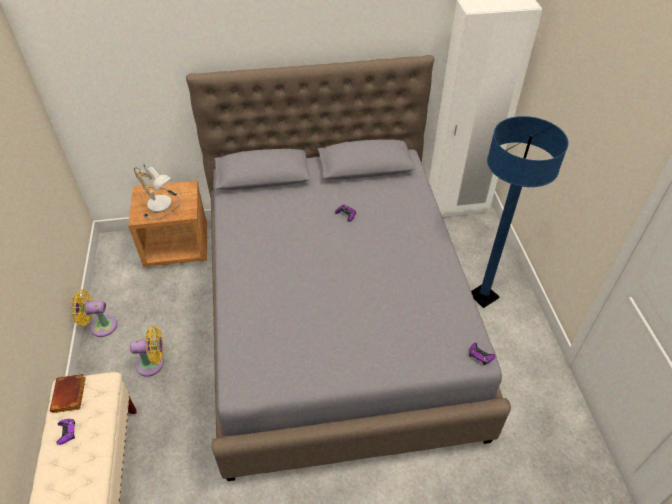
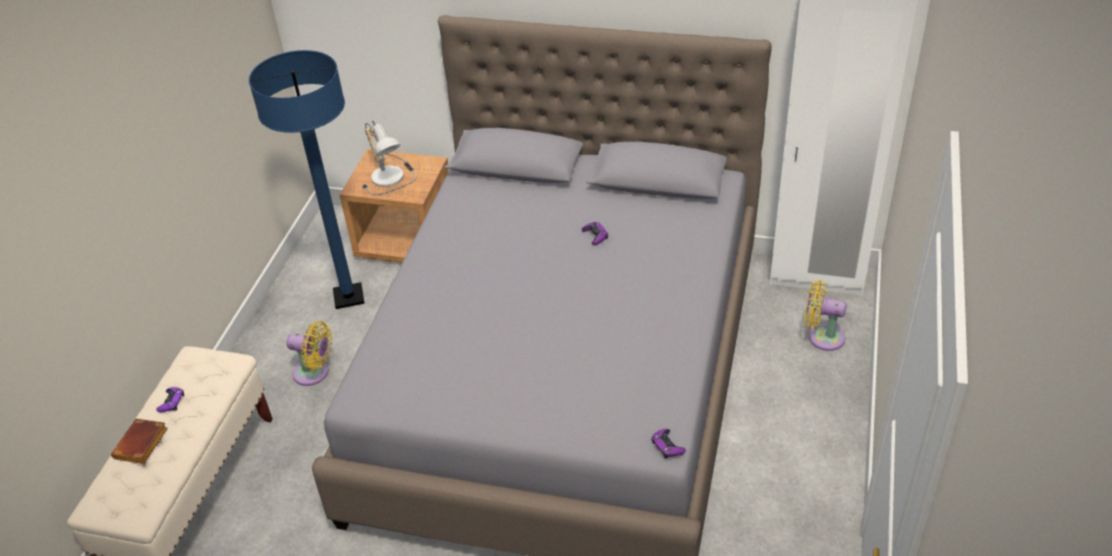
camera: 25 degrees right, 5 degrees down
(70, 396) = (192, 366): brown book -> brown book (142, 446)
(100, 326) = (275, 313): yellow fan -> yellow fan (822, 336)
(483, 296) = (787, 408): blue floor lamp -> blue floor lamp (349, 297)

